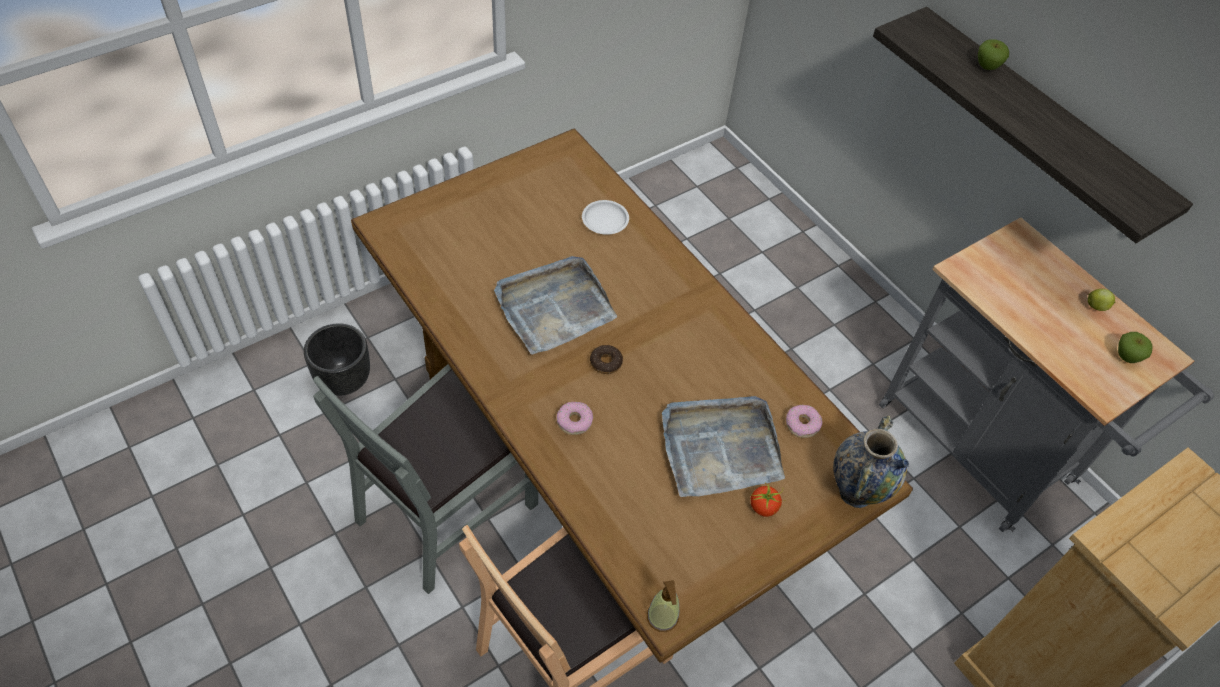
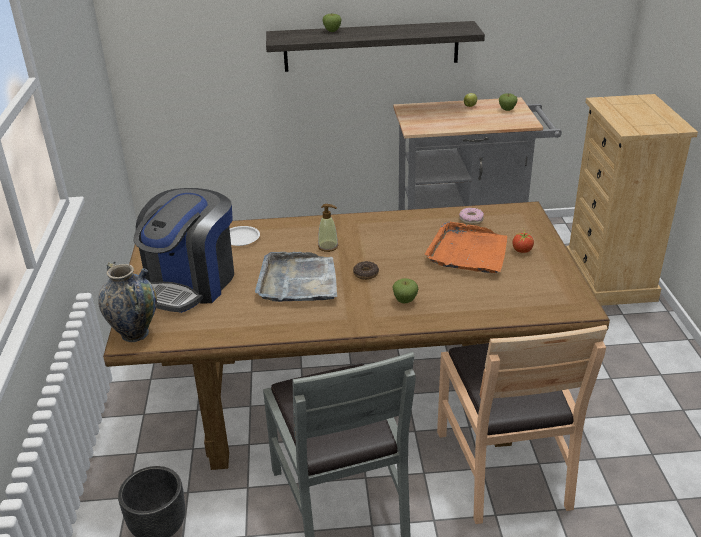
camera: 55 degrees left, 20 degrees down
(497, 221) = (191, 283): none -> coffee machine
(574, 421) = (405, 301): donut -> apple
(662, 617) = (581, 310): soap dispenser -> soap dispenser (328, 246)
(719, 448) = (468, 252): grey tray -> orange tray
(856, 492) = (530, 218): vase -> vase (135, 333)

